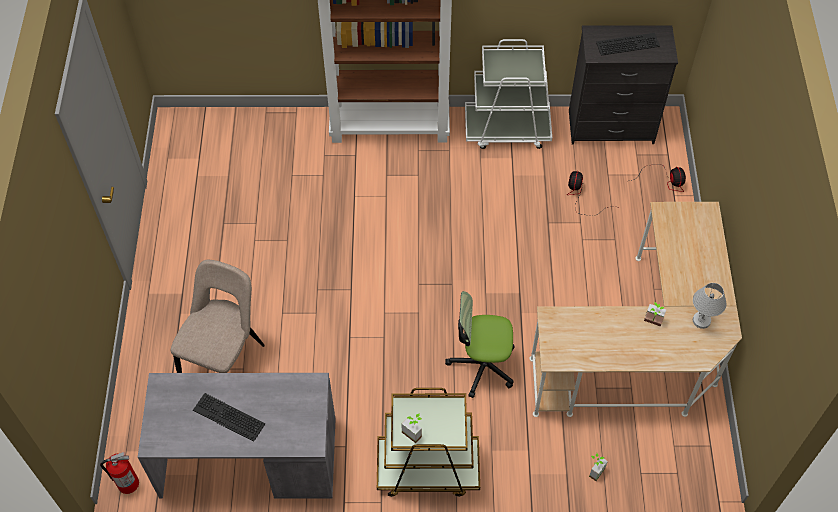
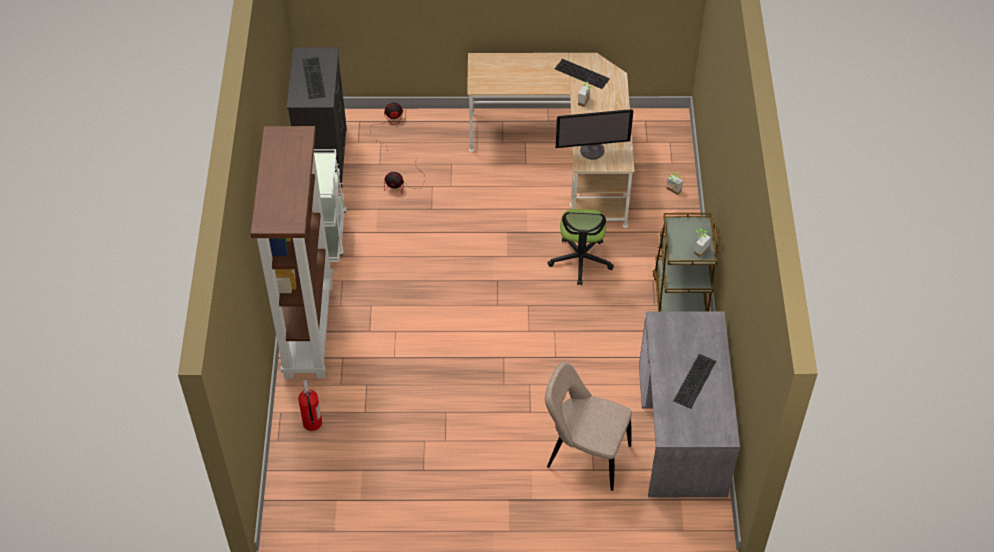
camera: 90 degrees left, 5 degrees down
(128, 483) = (715, 525): fire extinguisher -> fire extinguisher (312, 423)
(573, 327) = (592, 149): none -> monitor
(701, 321) = (583, 73): white table lamp -> keyboard

